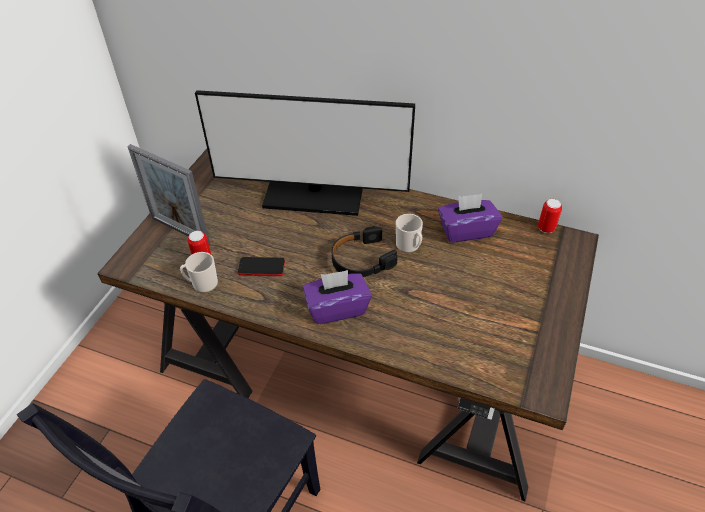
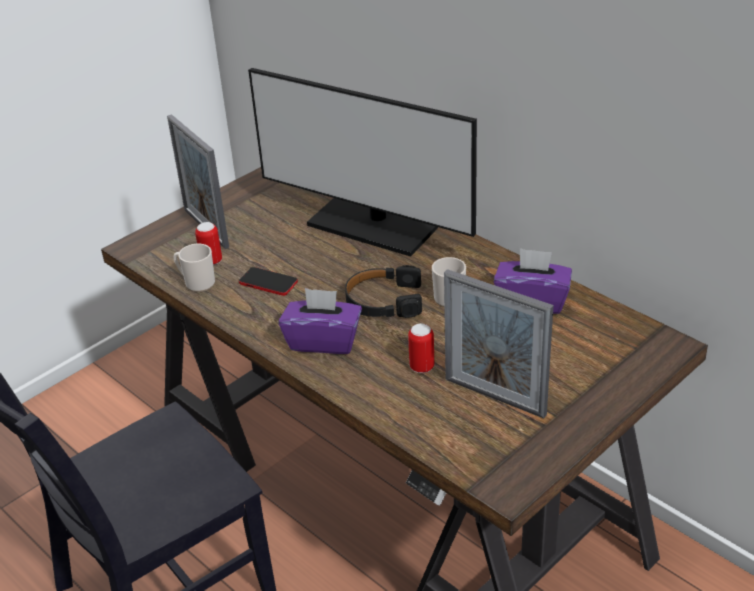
camera: 25 degrees right, 10 degrees down
(490, 319) = (494, 397): none -> picture frame
(546, 228) = (639, 322): can -> can (422, 367)

